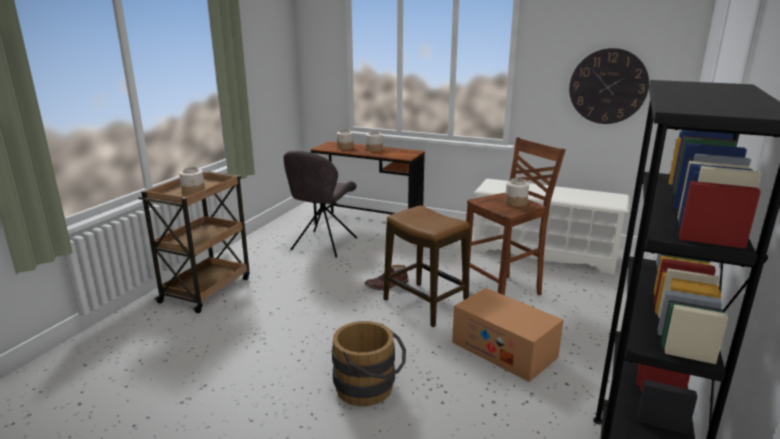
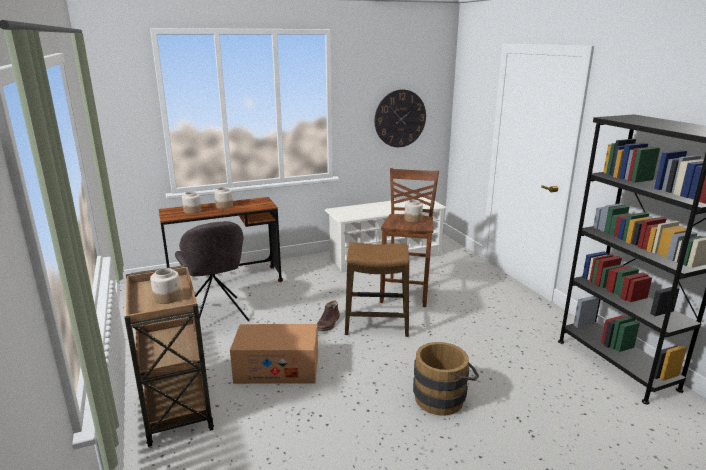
camera: 45 degrees left, 0 degrees up
(504, 349) = (465, 328): cardboard box -> cardboard box (277, 368)

